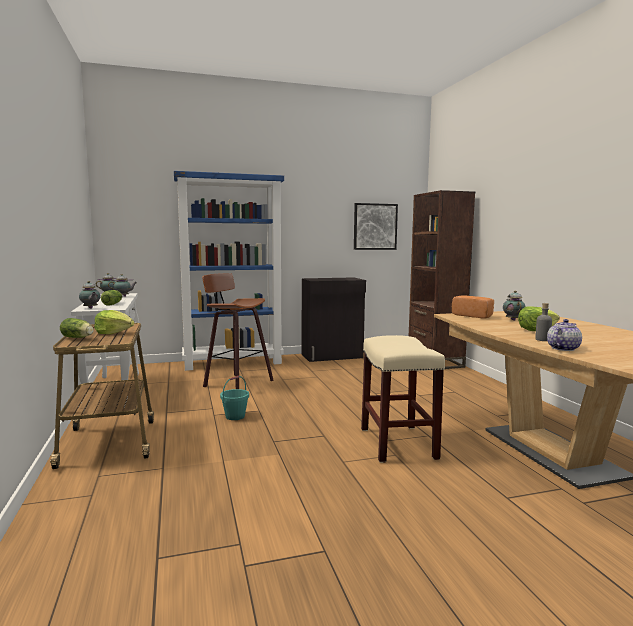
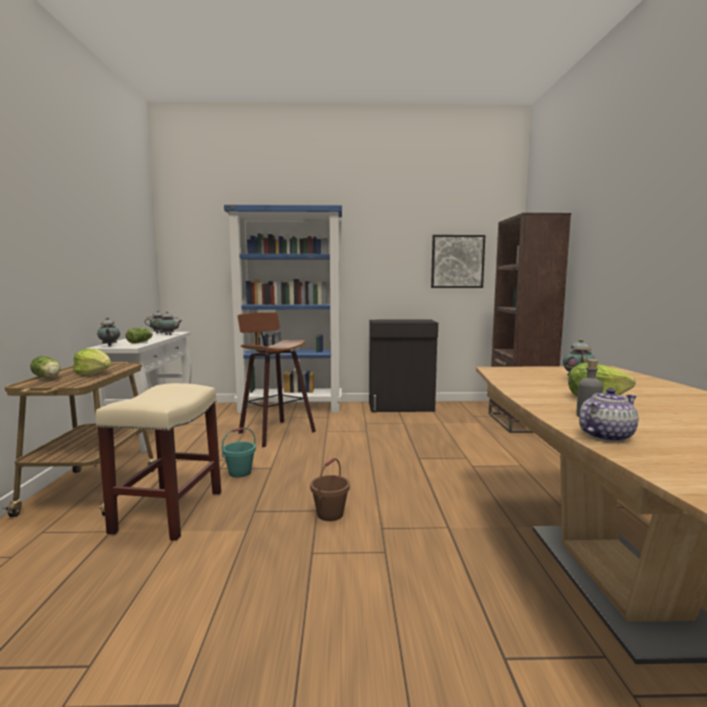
camera: 15 degrees right, 0 degrees up
(336, 437) = (330, 514): none -> brown bucket
(397, 443) = (399, 533): beige stool -> beige stool (169, 511)
(473, 316) = (526, 371): bread -> none

